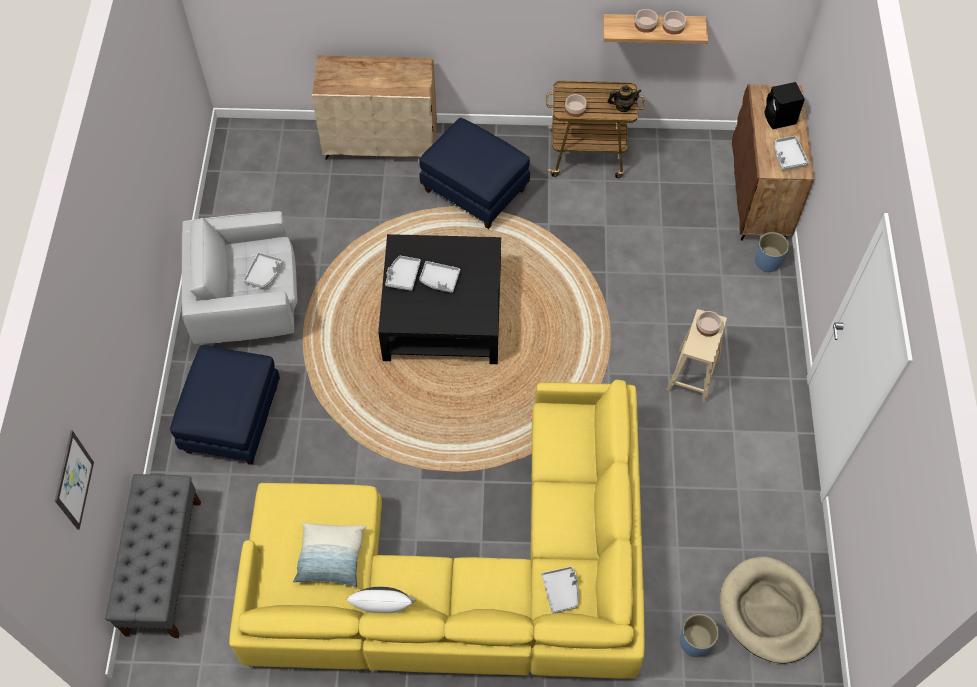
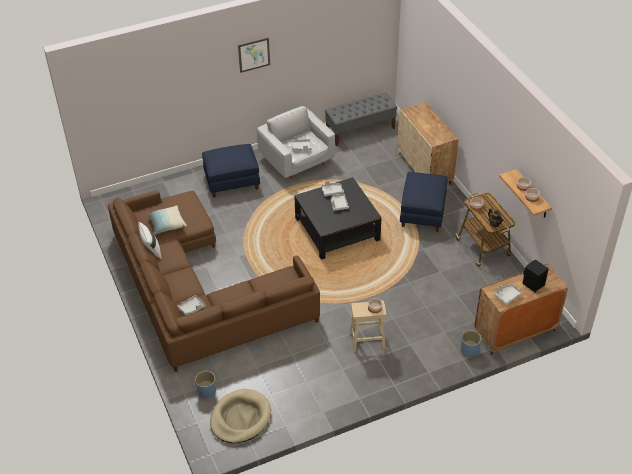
camera: 65 degrees right, 15 degrees down
(74, 480) = (132, 103): picture -> picture (254, 55)
(164, 566) = (148, 191): grey bench -> grey bench (360, 130)
(465, 575) = (197, 290): yellow sofa -> brown sofa

